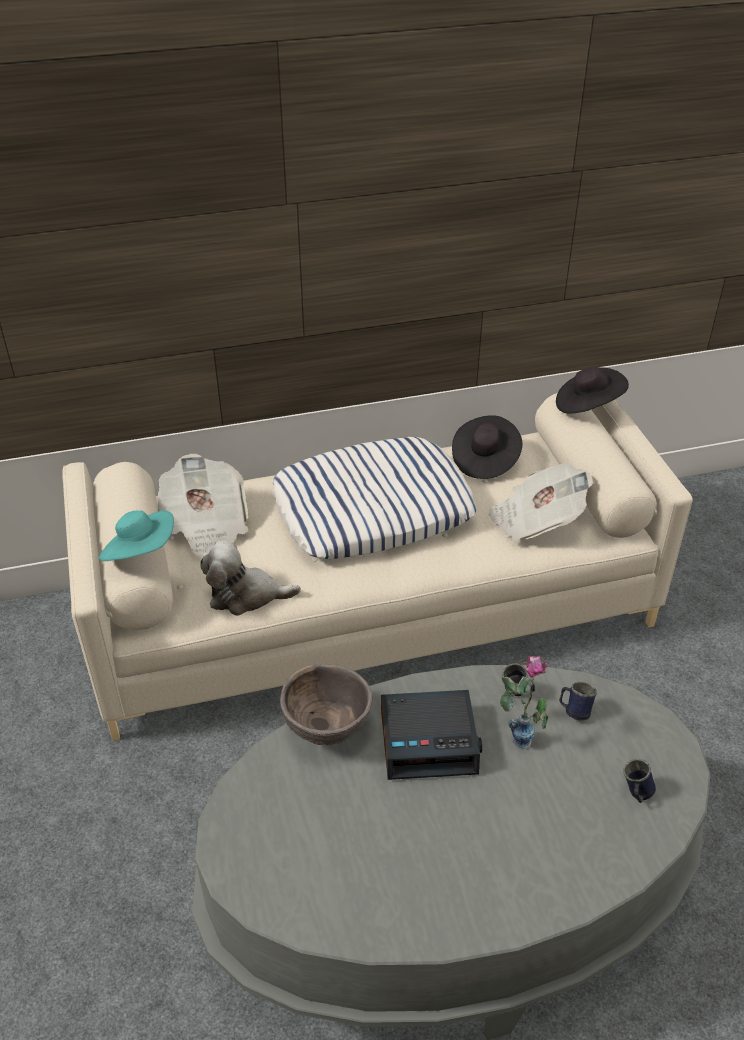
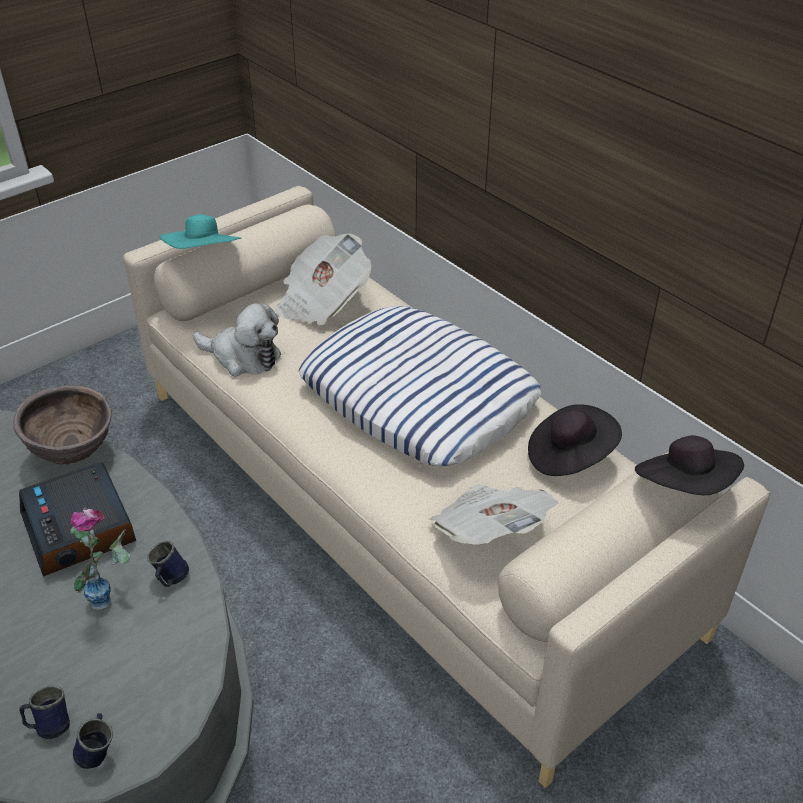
camera: 65 degrees right, 0 degrees up
(246, 595) = (243, 357): plush toy -> plush toy turned 135 degrees clockwise
(574, 711) = (161, 637): blue mug -> blue mug (98, 751)

